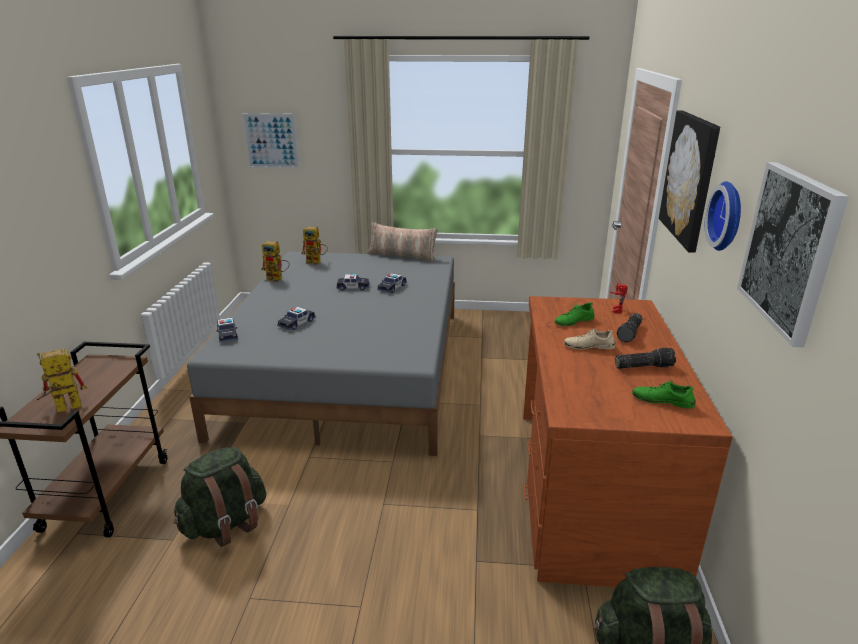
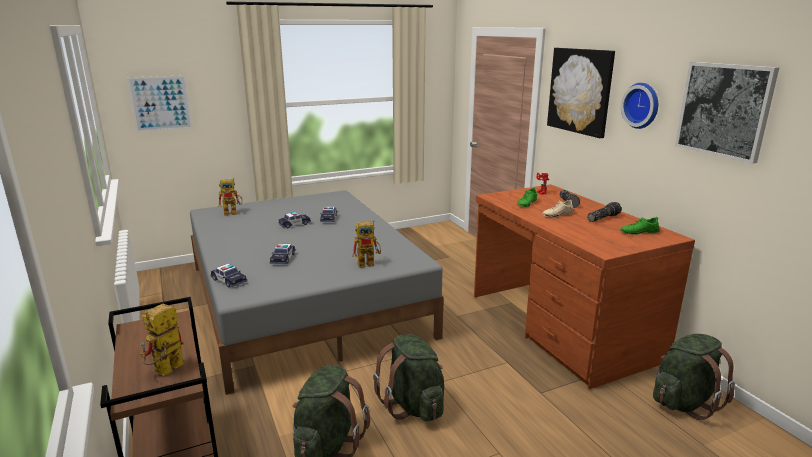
camera: 30 degrees left, 5 degrees down
(278, 279) = (214, 231): toy robot -> toy robot (369, 263)
(334, 518) = (413, 405): none -> green backpack
(402, 256) = (305, 196): pillow -> none

